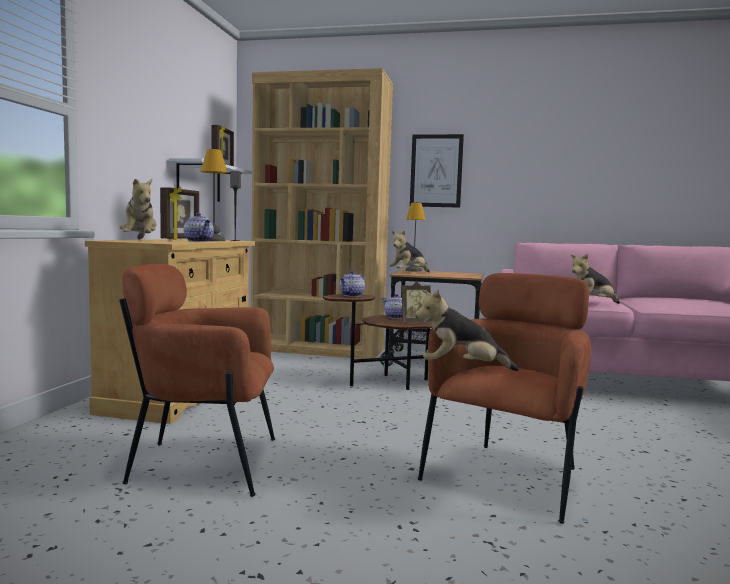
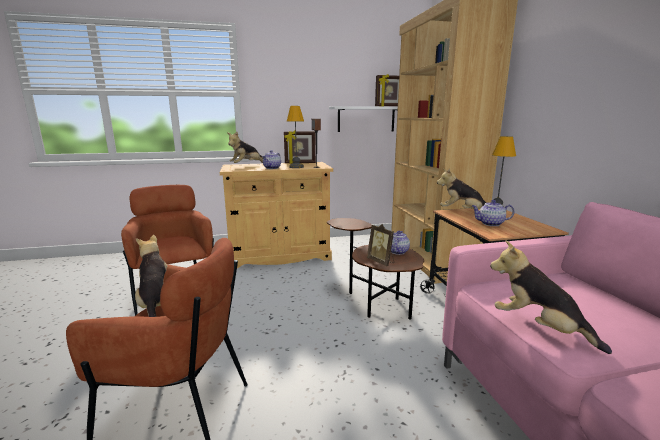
camera: 65 degrees right, 10 degrees up
(351, 295) = (352, 223): teapot -> teapot (490, 224)
(436, 171) = (547, 95): picture -> none

